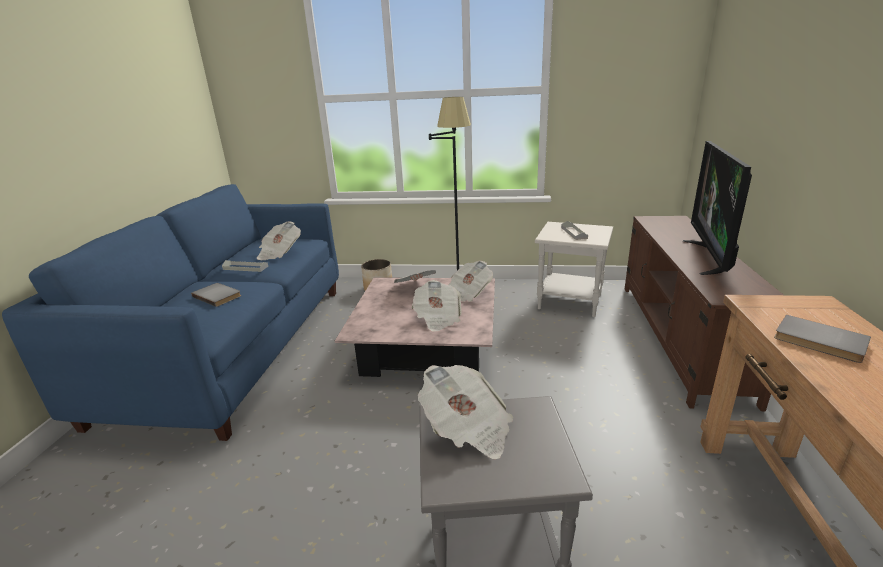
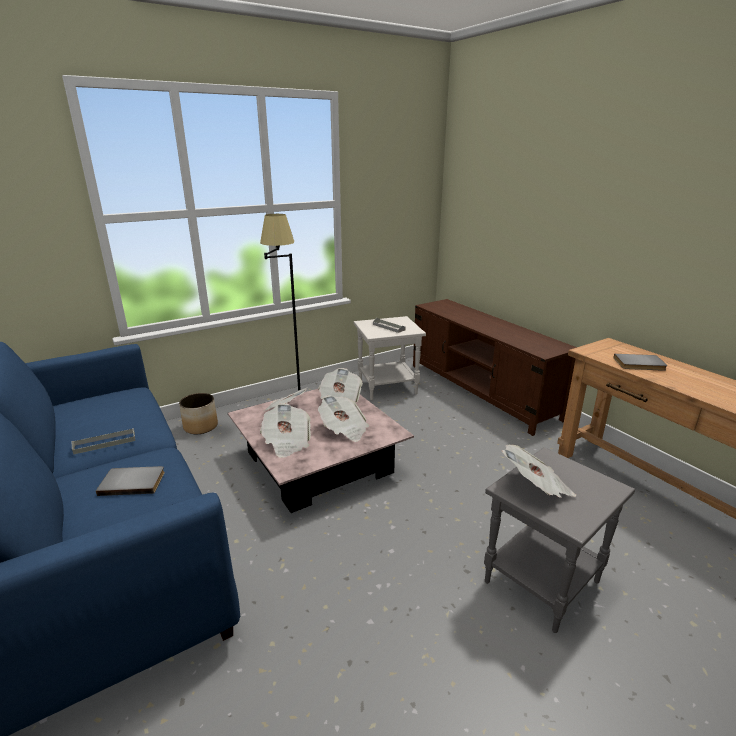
camera: 40 degrees left, 0 degrees up
(279, 253) = (123, 414): newspaper -> newspaper (287, 442)
(711, 257) = (503, 327): television -> none

